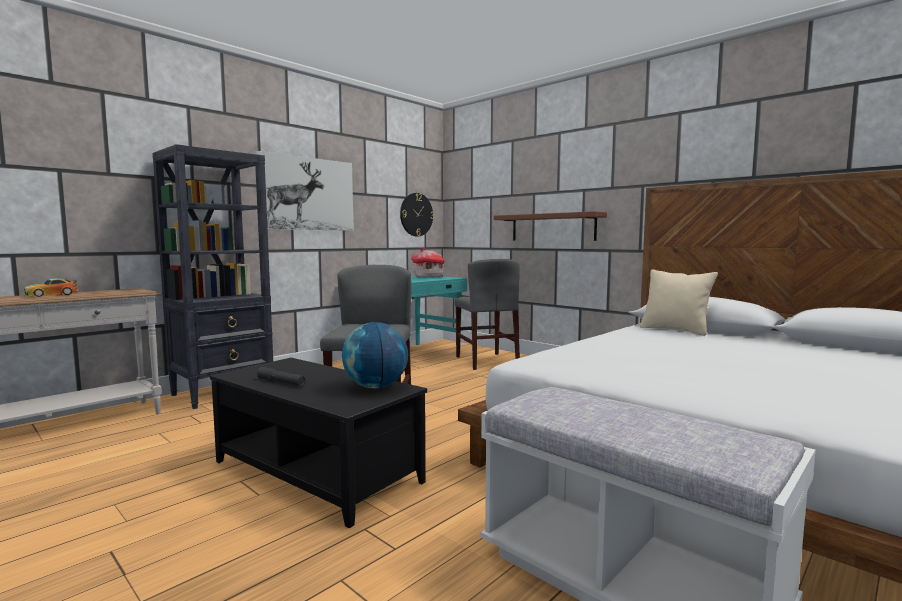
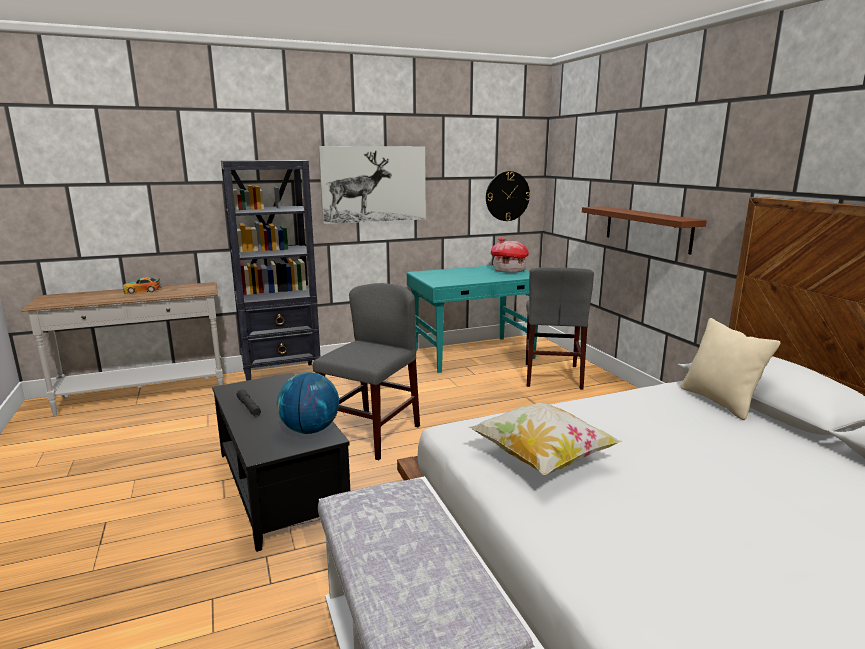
camera: 25 degrees right, 10 degrees up
(618, 366) = (541, 459): none -> pillow

